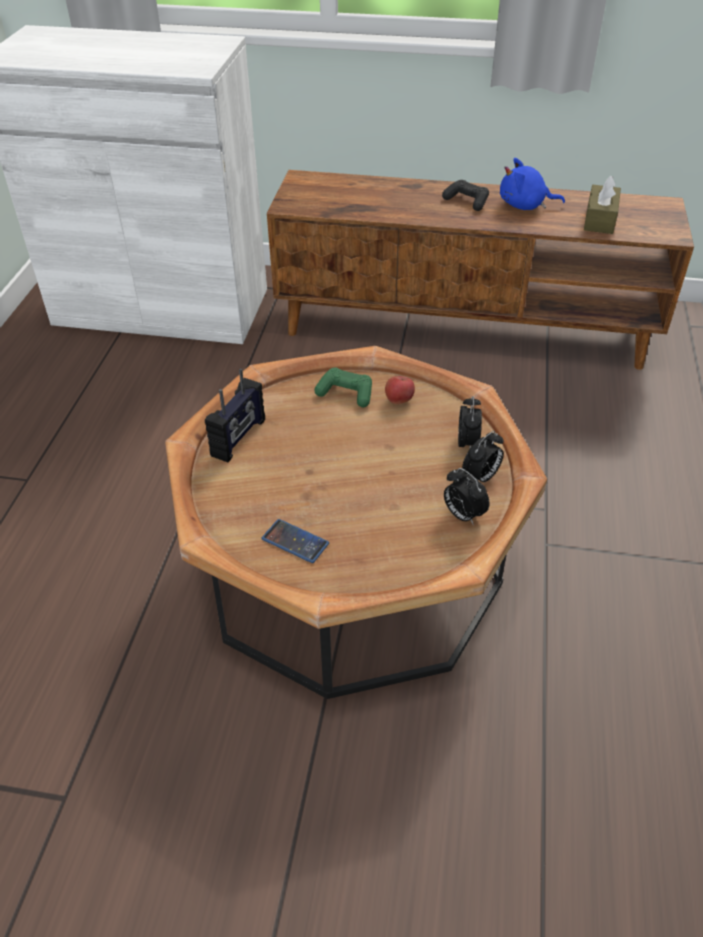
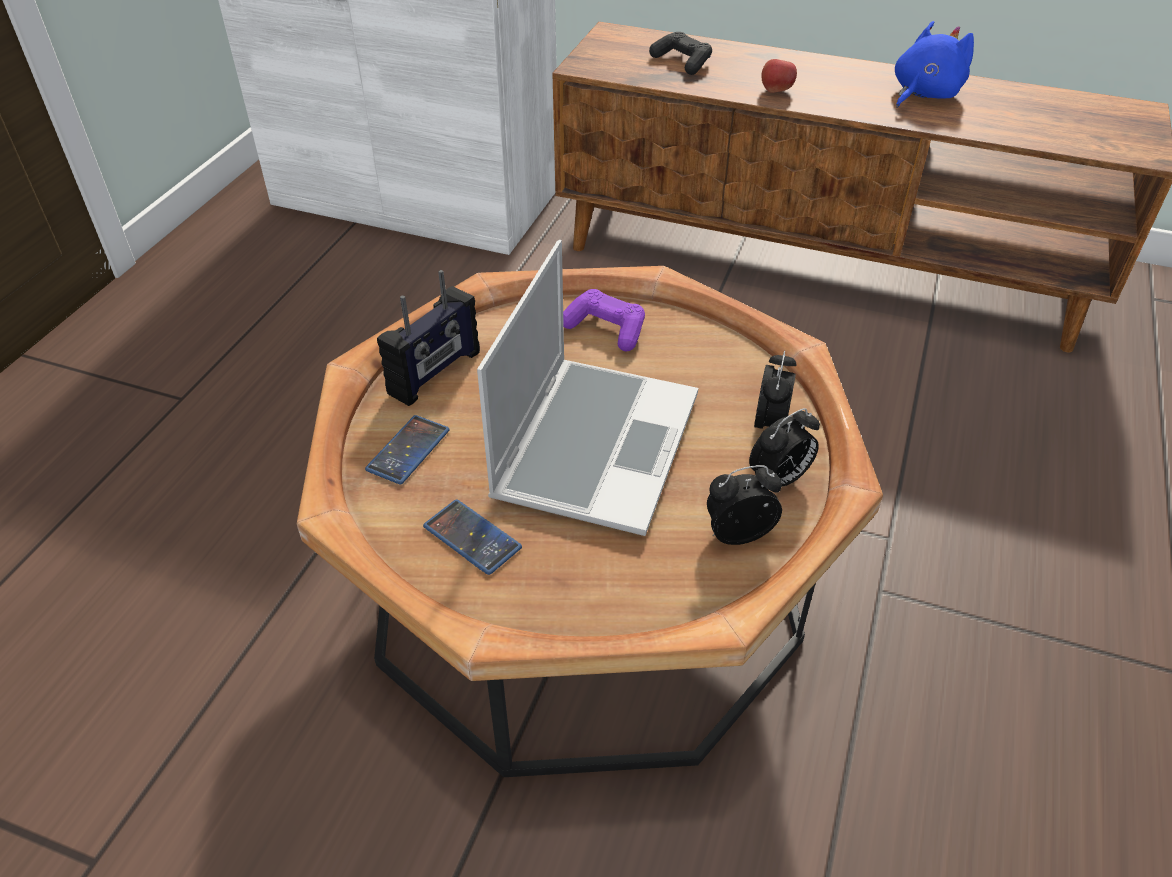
camera: 10 degrees right, 0 degrees up
(236, 491) = (408, 450): none -> phone
(346, 393) = (605, 329): green game controller -> purple game controller
(358, 471) = (594, 444): none -> laptop
(399, 400) = (681, 348): apple -> apple (776, 91)
(462, 515) = (738, 533): alarm clock -> alarm clock turned 105 degrees clockwise
(466, 201) = (838, 81): black game controller -> black game controller (682, 62)
(525, 206) = (923, 94): blue plush toy -> blue plush toy turned 120 degrees clockwise
(600, 219) = (1034, 122): brown tissue box -> none

